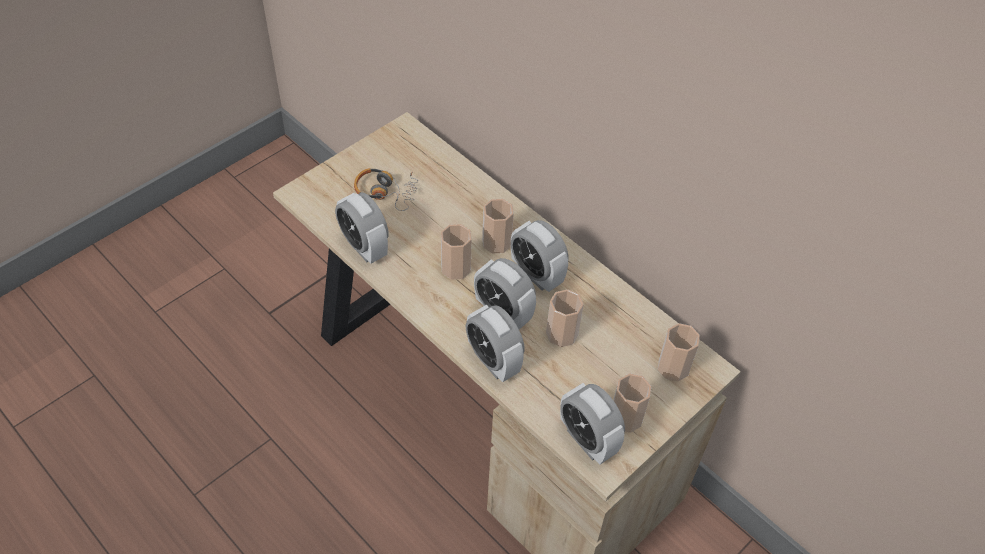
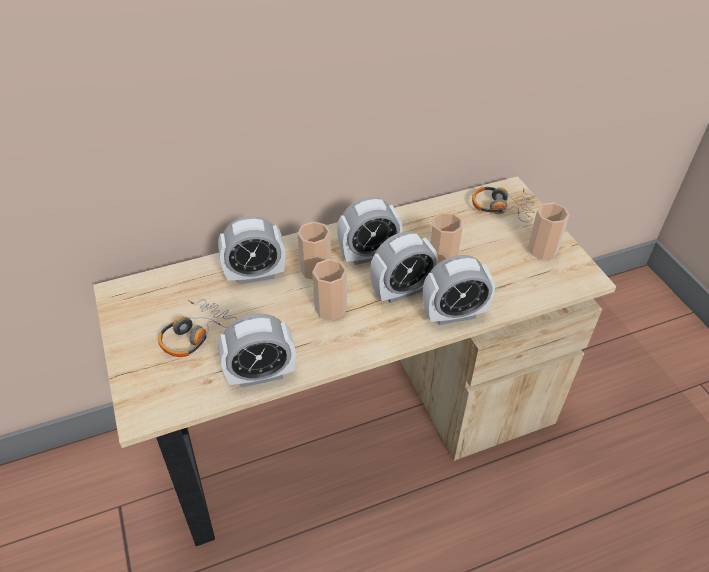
camera: 65 degrees left, 5 degrees down
(587, 440) = (558, 279): alarm clock -> alarm clock (255, 274)
(673, 367) = (502, 208): cup -> headphones

